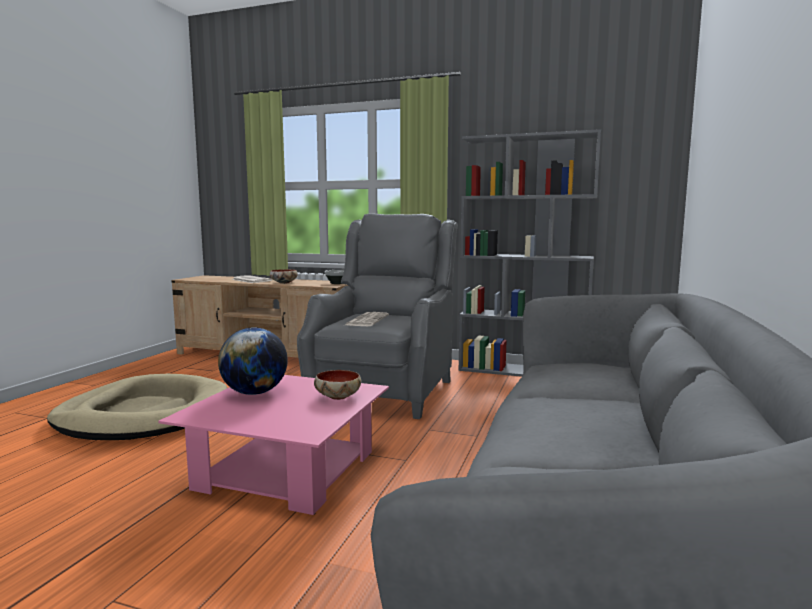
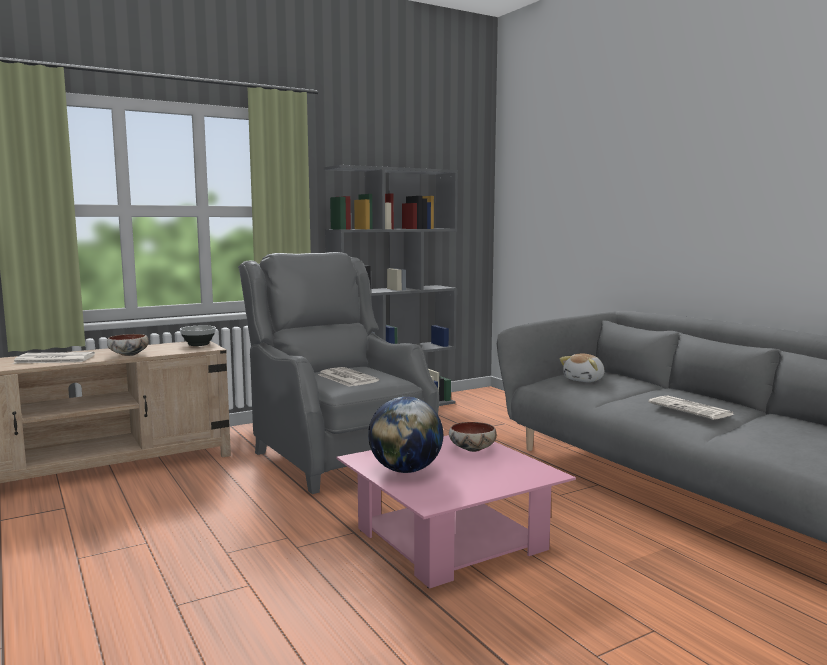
camera: 50 degrees left, 0 degrees up
(144, 414) = (150, 576): beige dog bed -> none
(559, 427) = (691, 409): none -> newspaper
(577, 371) = (584, 380): none -> plush toy

